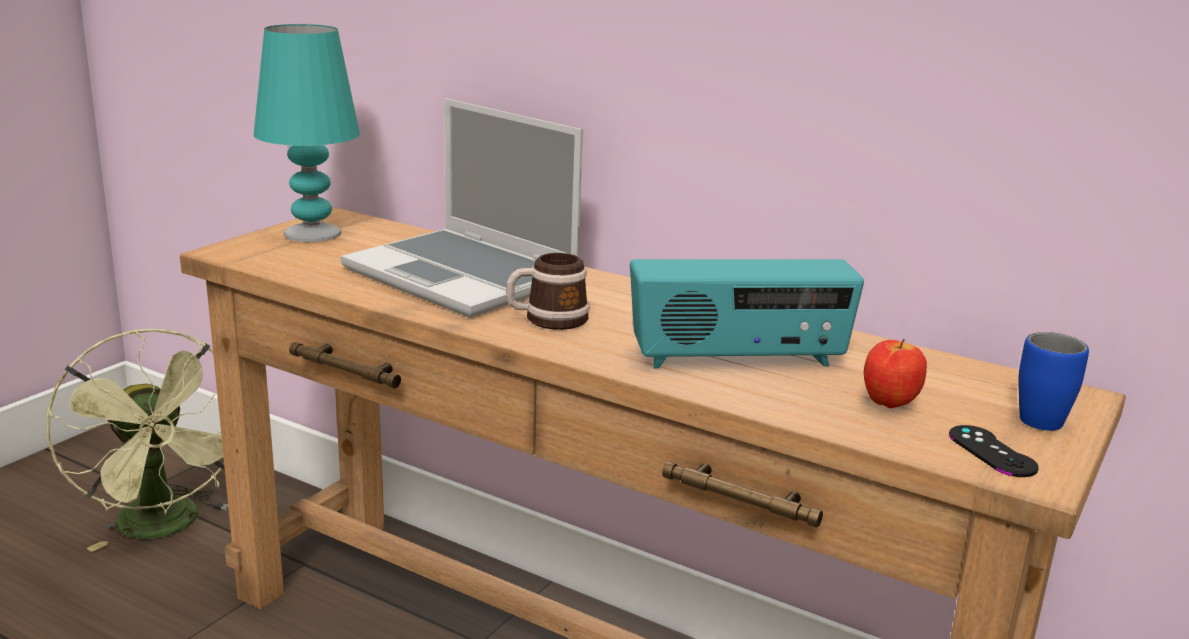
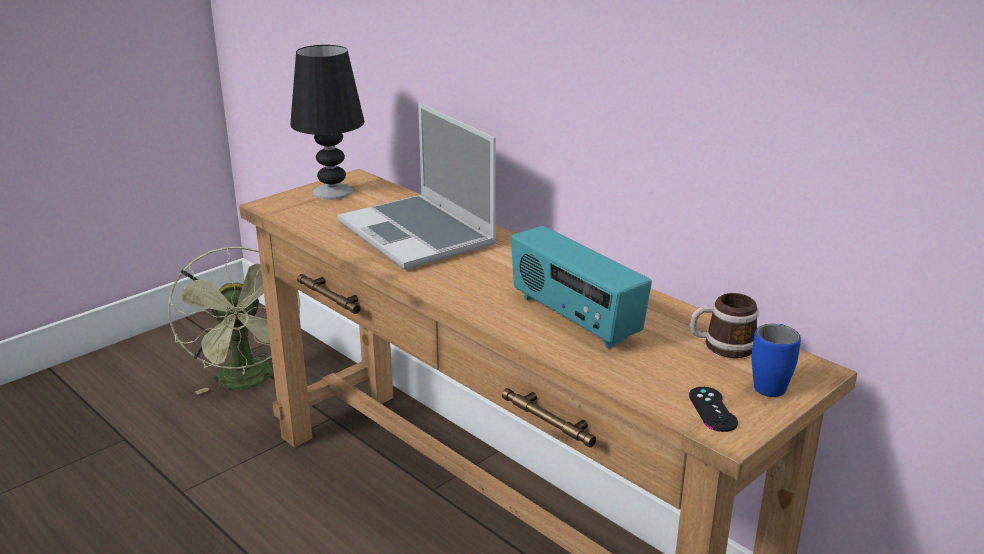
camera: 15 degrees right, 5 degrees up
(312, 233) = (332, 192): turquoise table lamp -> black table lamp
(547, 319) = (457, 275): mug -> mug (722, 346)
(738, 360) = (574, 319): radio -> radio turned 45 degrees clockwise
(888, 404) = (662, 364): apple -> none

